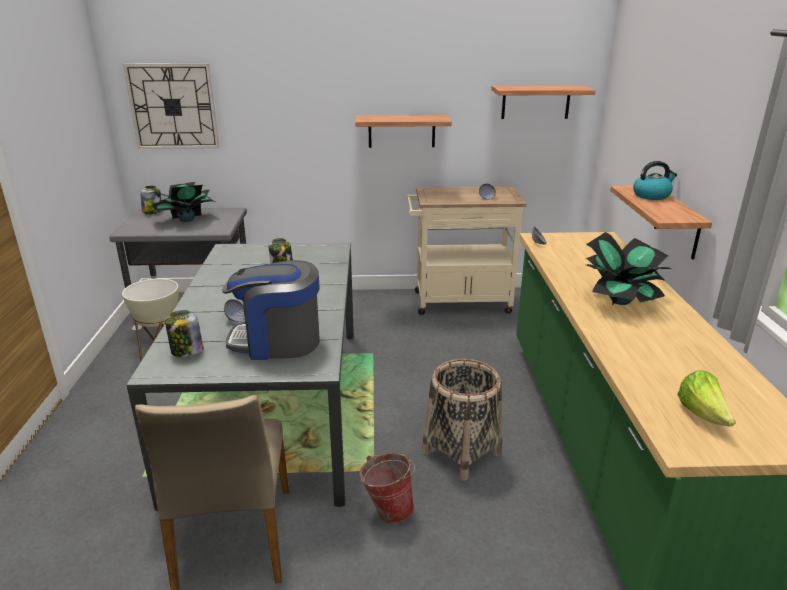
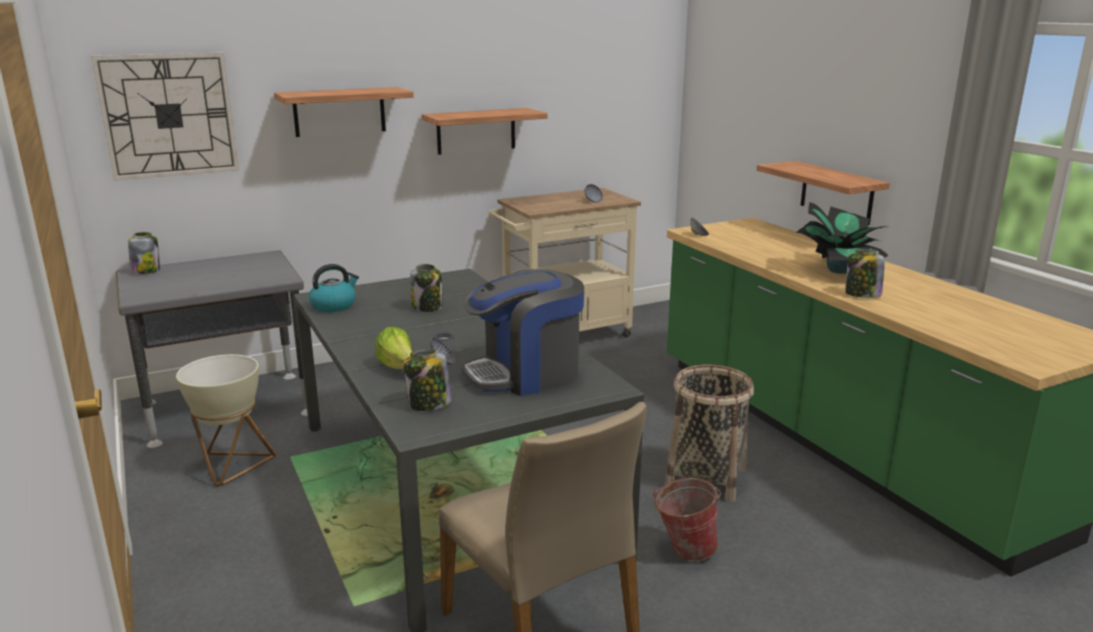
camera: 25 degrees left, 5 degrees down
(186, 220) = (213, 273): potted plant -> none
(535, 102) = (619, 88): shelf -> shelf (339, 111)
(608, 330) = (862, 295): none -> jar
(651, 195) = (806, 168): kettle -> kettle (334, 305)
(702, 415) = (1014, 339): lettuce -> lettuce (398, 367)

